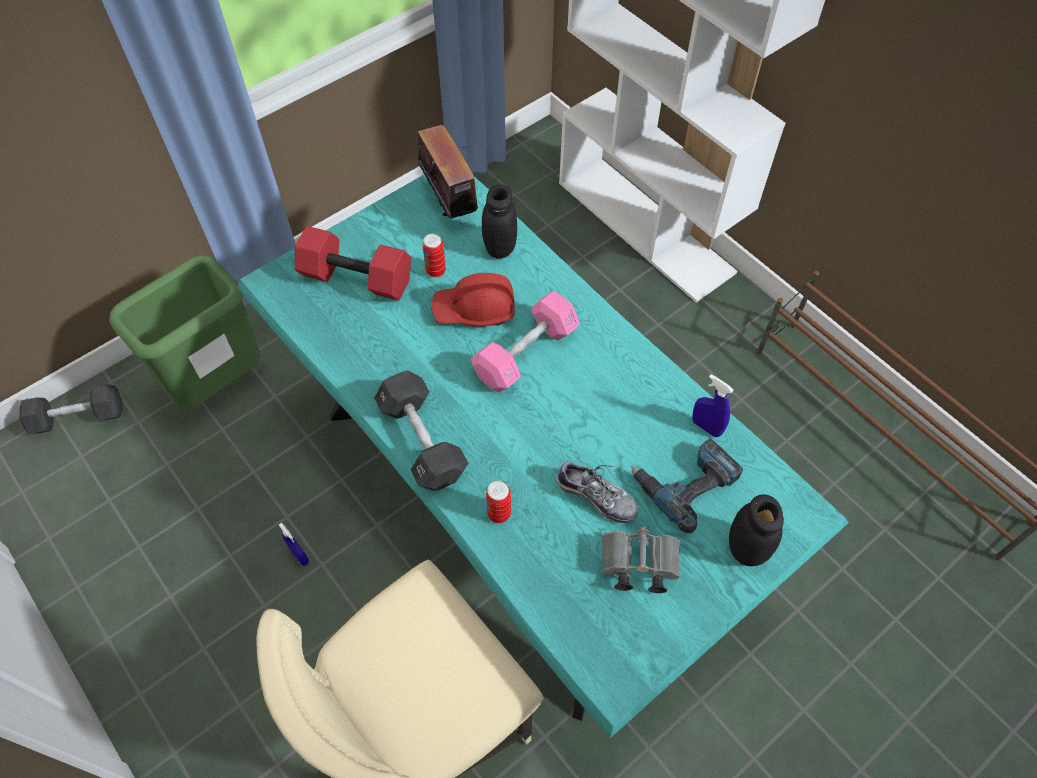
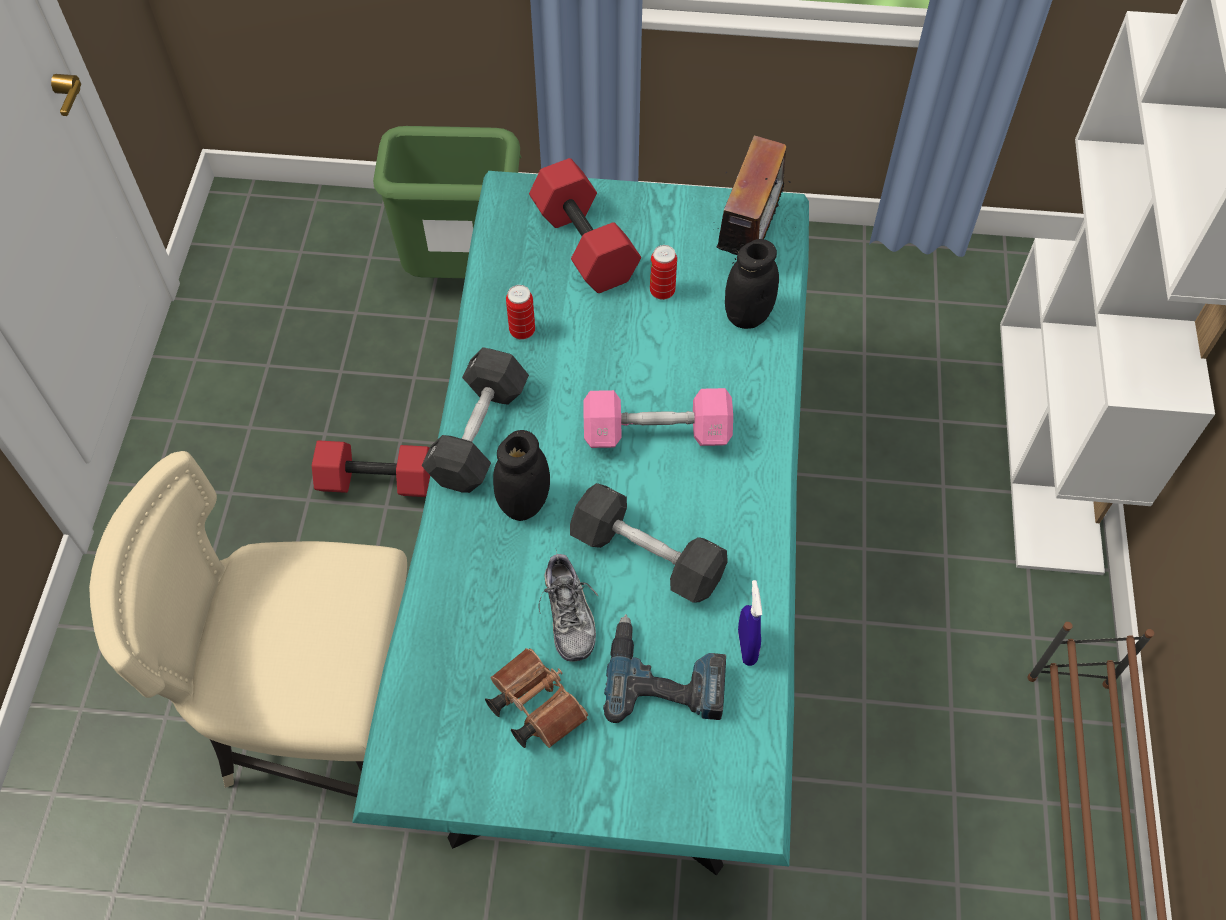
camera: 45 degrees right, 0 degrees up
(78, 417) = (330, 216): black dumbbell -> black dumbbell (647, 556)
(300, 556) = (376, 483): blue spray bottle -> red dumbbell
(474, 310) = (656, 355): red hard hat -> none
(499, 513) = (470, 552): can -> can (522, 331)
(636, 565) = (533, 705): grey binoculars -> brown binoculars
(746, 549) = (649, 787): black jar -> black jar (524, 503)

